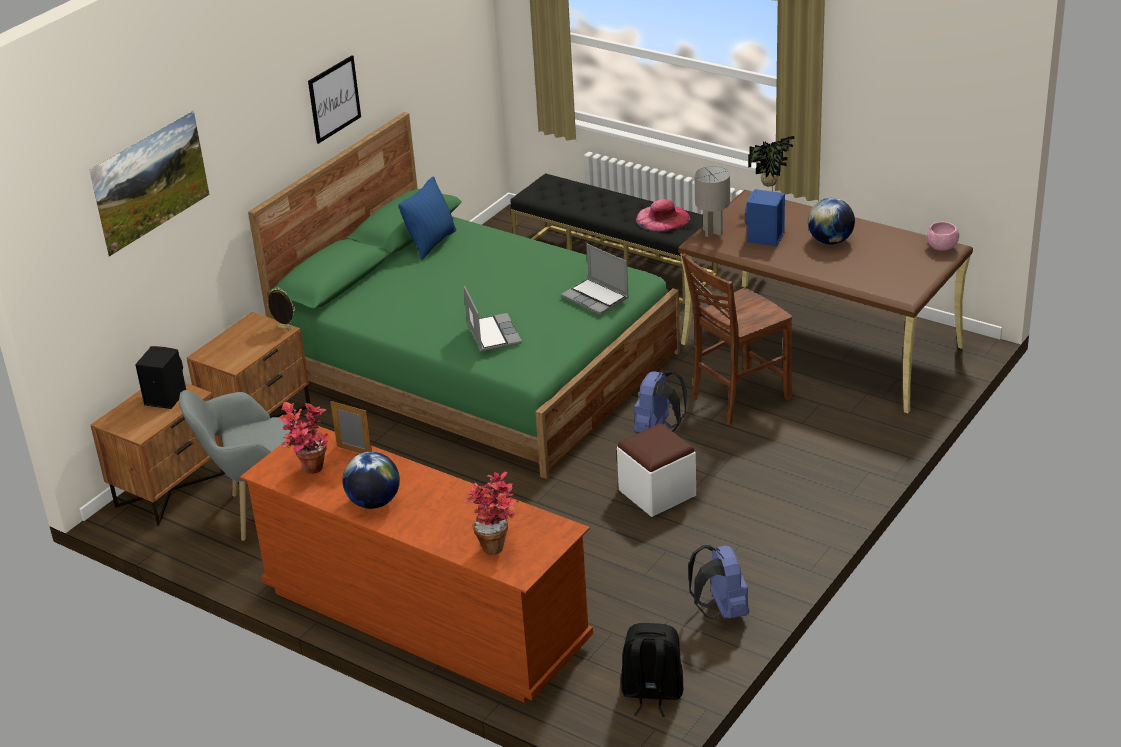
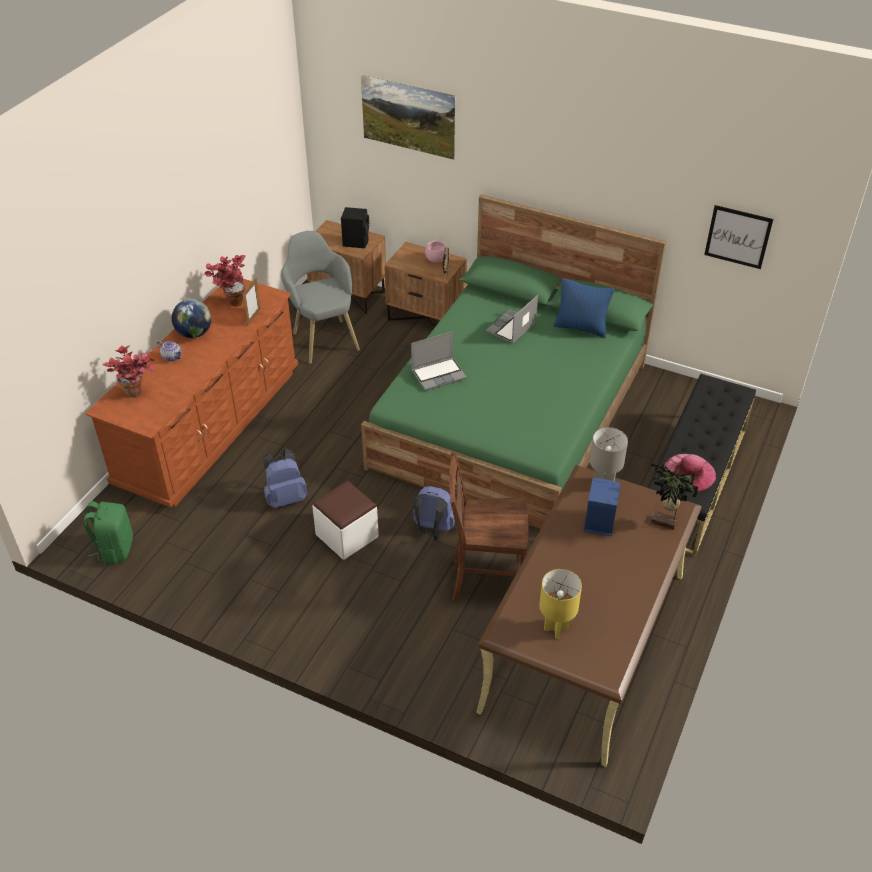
camera: 80 degrees right, 10 degrees up
(334, 99) = (595, 180): picture -> picture (738, 236)
(421, 519) = (171, 357): none -> teapot
(596, 298) = (507, 429): laptop -> laptop (511, 328)
(652, 693) = (115, 549): black backpack -> green backpack
(721, 610) = (200, 583): blue backpack -> blue backpack (285, 498)
(737, 399) = (485, 580): brown chair -> brown chair turned 45 degrees counterclockwise
(830, 241) = (602, 572): globe -> none
(898, 269) = (555, 629): none -> yellow table lamp
(941, 248) = (606, 667): pink bowl -> pink bowl (436, 259)

